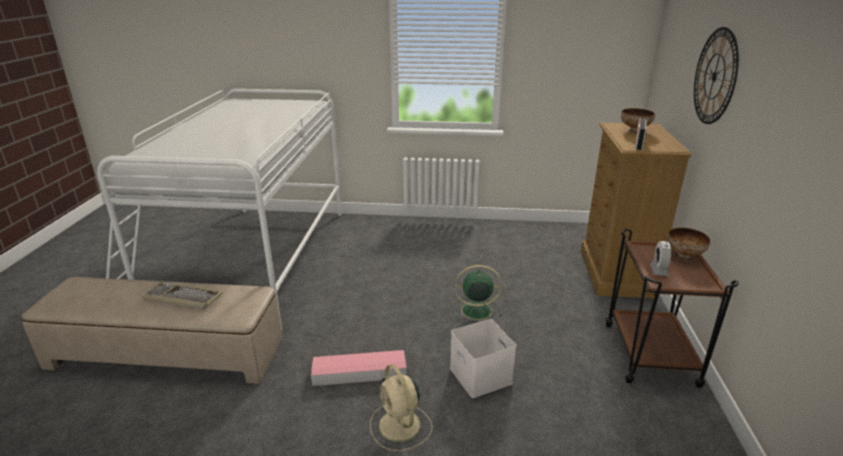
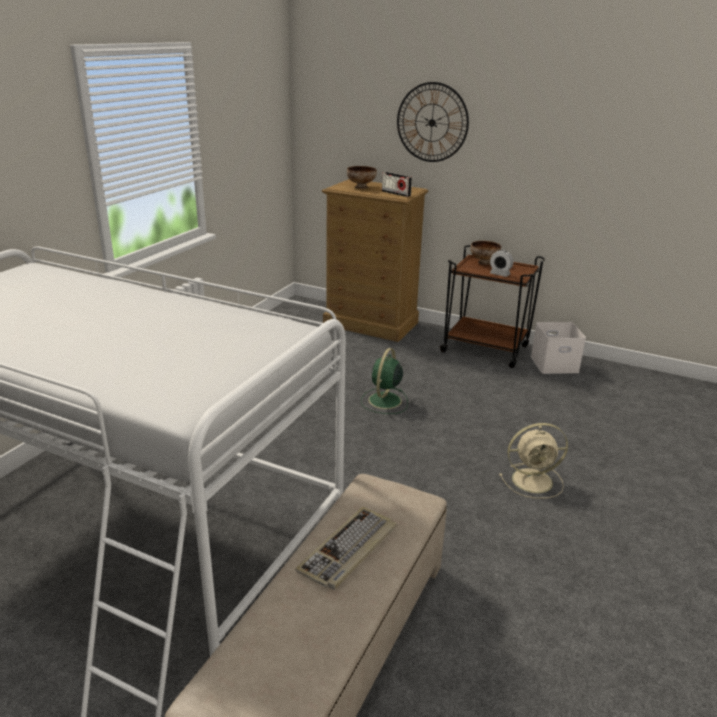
camera: 70 degrees left, 0 degrees up
(360, 372) = (449, 489): pink storage box -> none
(482, 376) = (482, 423): white storage box -> white storage box (555, 364)

